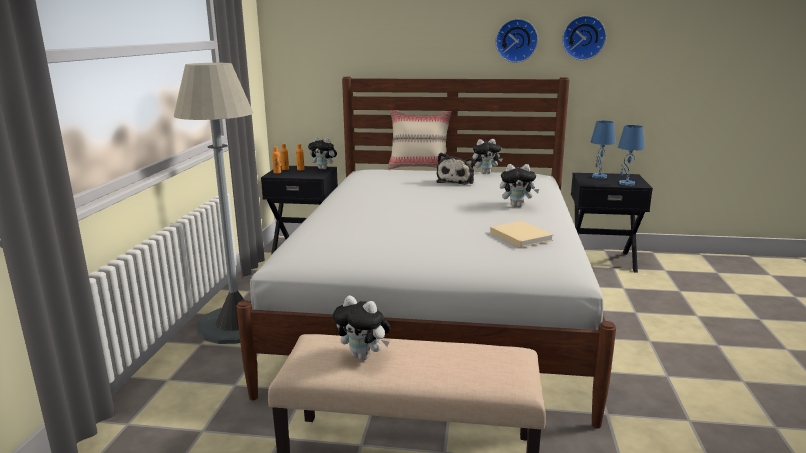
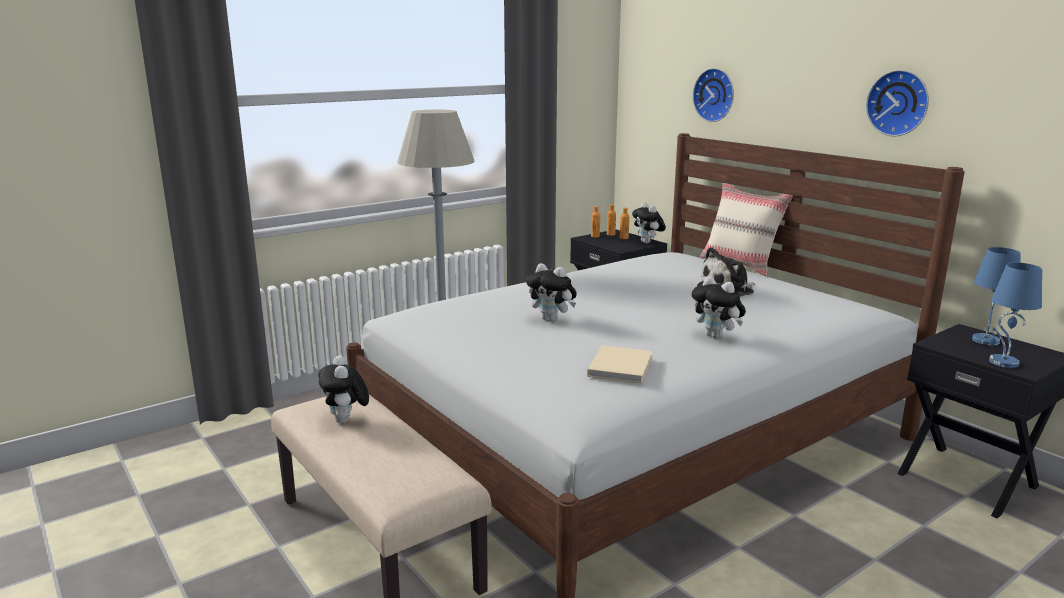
camera: 45 degrees right, 0 degrees up
(485, 173) = (800, 290): plush toy -> plush toy (552, 319)
(583, 38) = (1006, 106): wall clock -> wall clock (715, 95)

